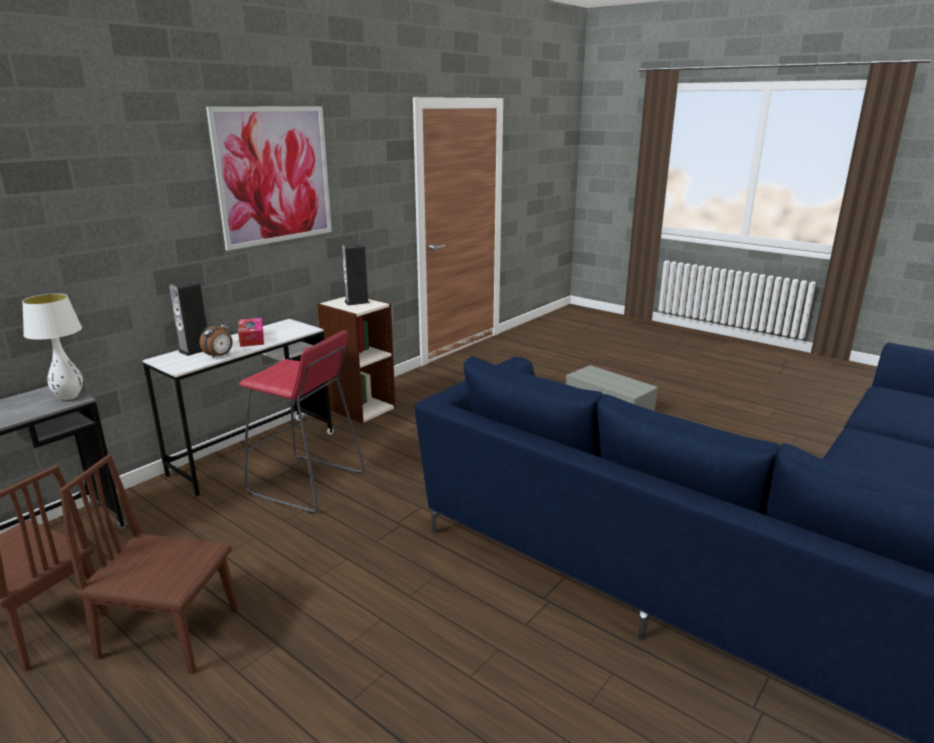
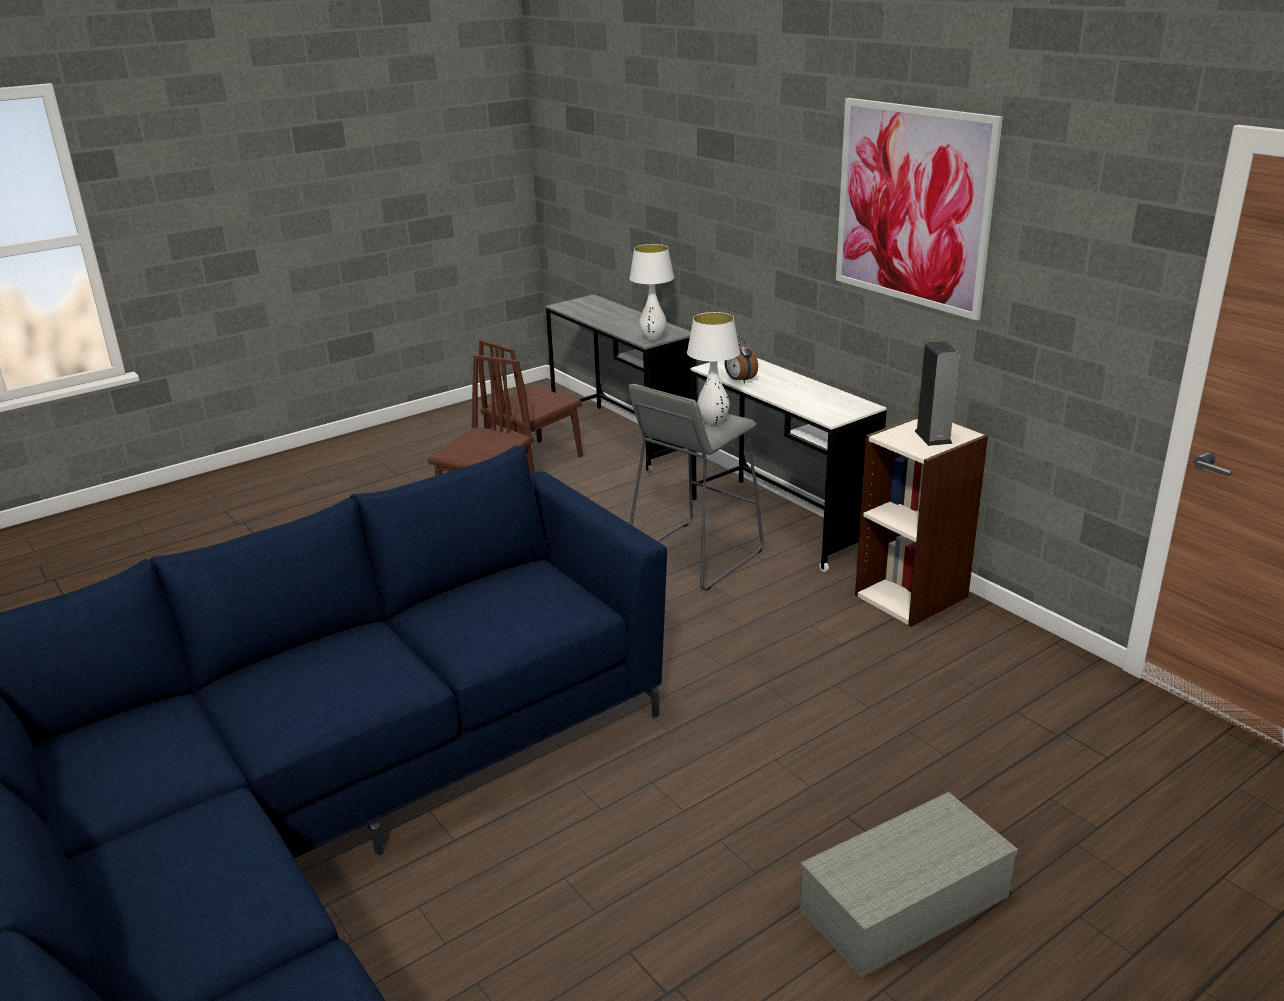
camera: 105 degrees right, 5 degrees up
(195, 350) = (765, 369): speaker -> none
(252, 338) = (799, 391): tissue box -> none
(292, 367) = (713, 422): none -> white table lamp
(306, 483) = (693, 555): red stool -> grey stool

